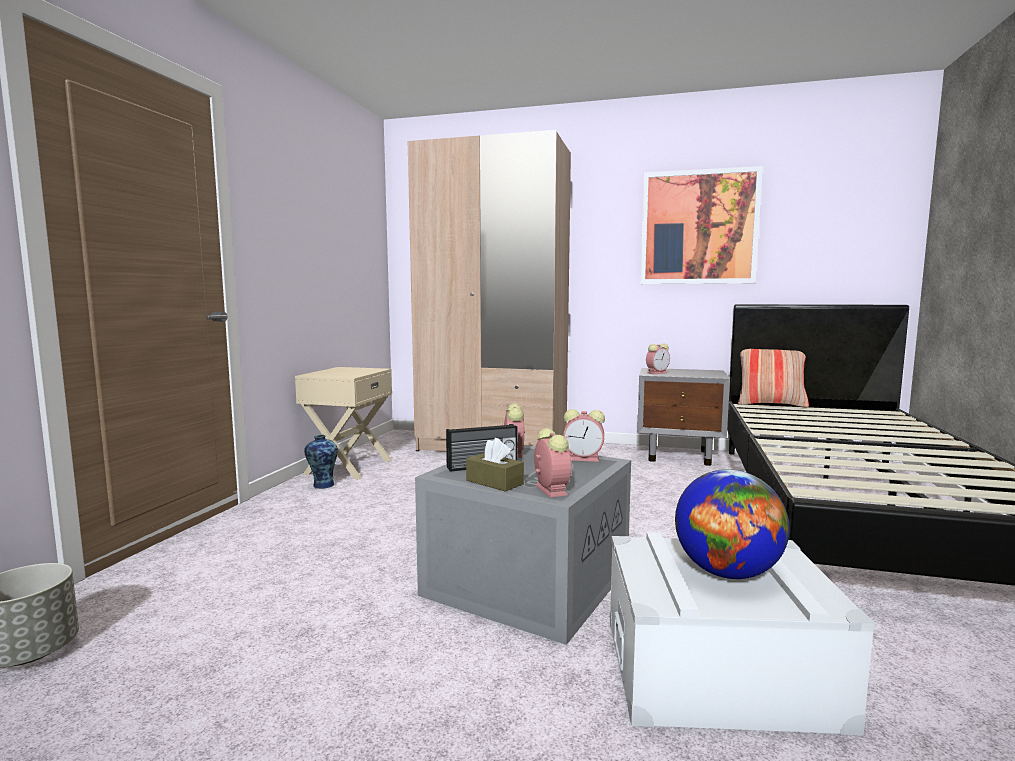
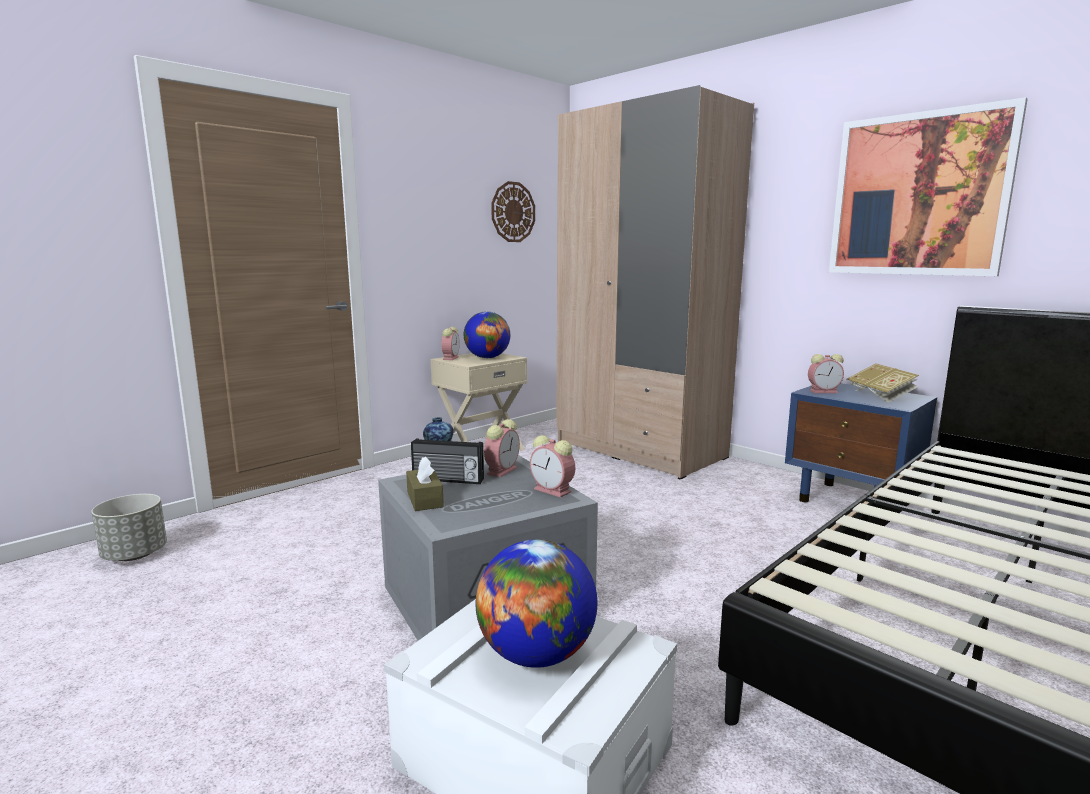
camera: 30 degrees right, 5 degrees up
(351, 230) = (513, 212): none -> wall clock
(354, 371) = (487, 358): none -> globe
(550, 489) = (453, 518): alarm clock -> alarm clock (450, 358)
(680, 456) = (852, 501): grey nightstand -> blue nightstand
(694, 372) = (880, 396): none -> book
(771, 404) = (997, 455): pillow -> none

